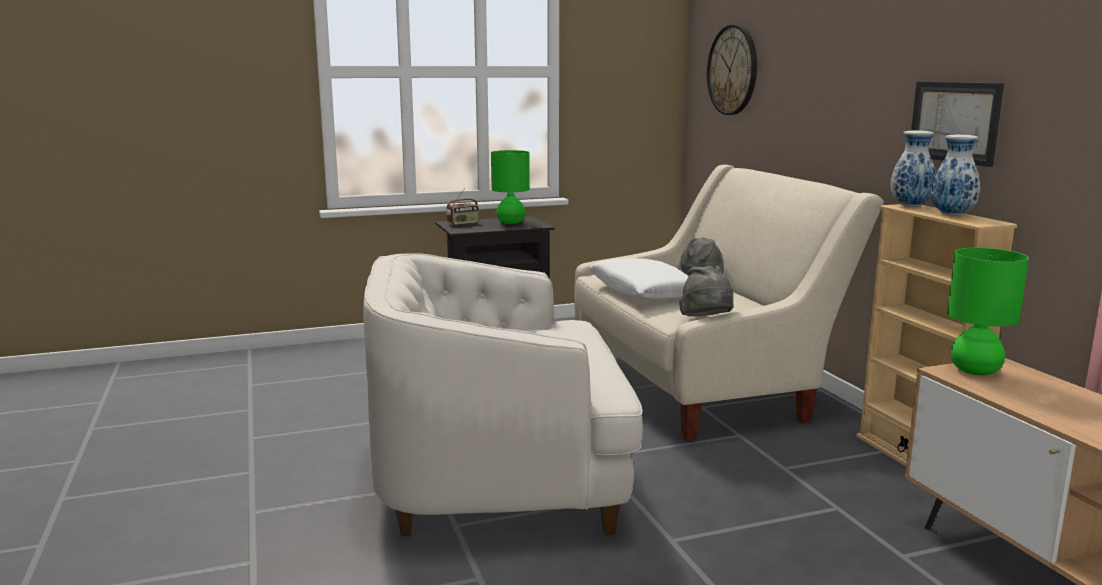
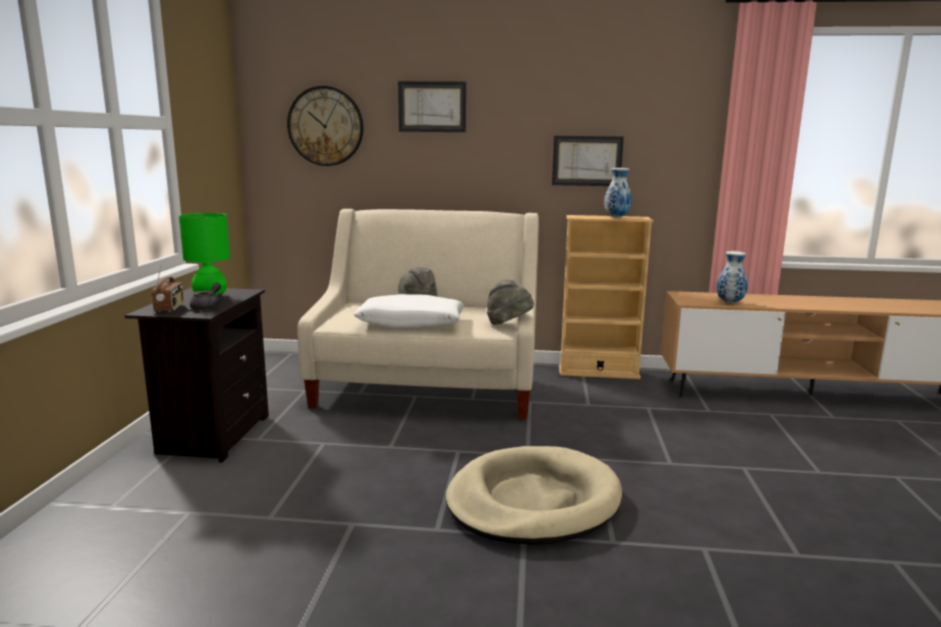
camera: 65 degrees left, 0 degrees up
(479, 228) = (208, 307): none -> grey teapot
(500, 476) = (533, 501): white armchair -> beige dog bed
(809, 44) = (432, 107): none -> picture
(910, 206) = (579, 216): vase -> vase (729, 302)
(975, 371) = (689, 299): green table lamp -> none

